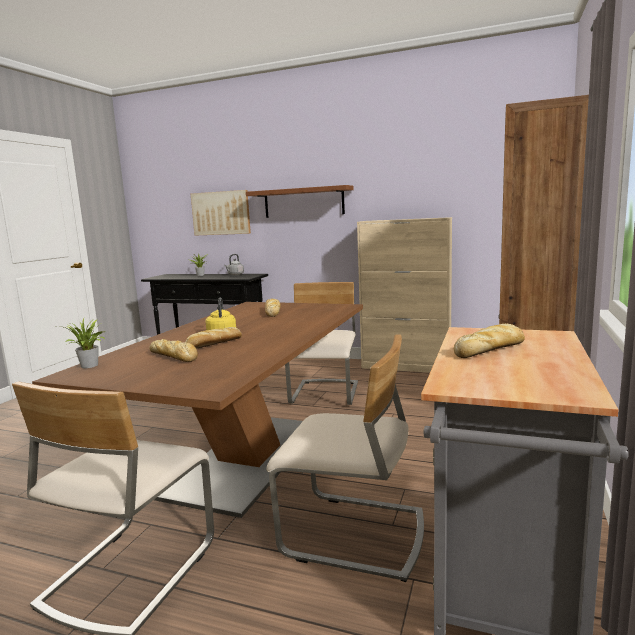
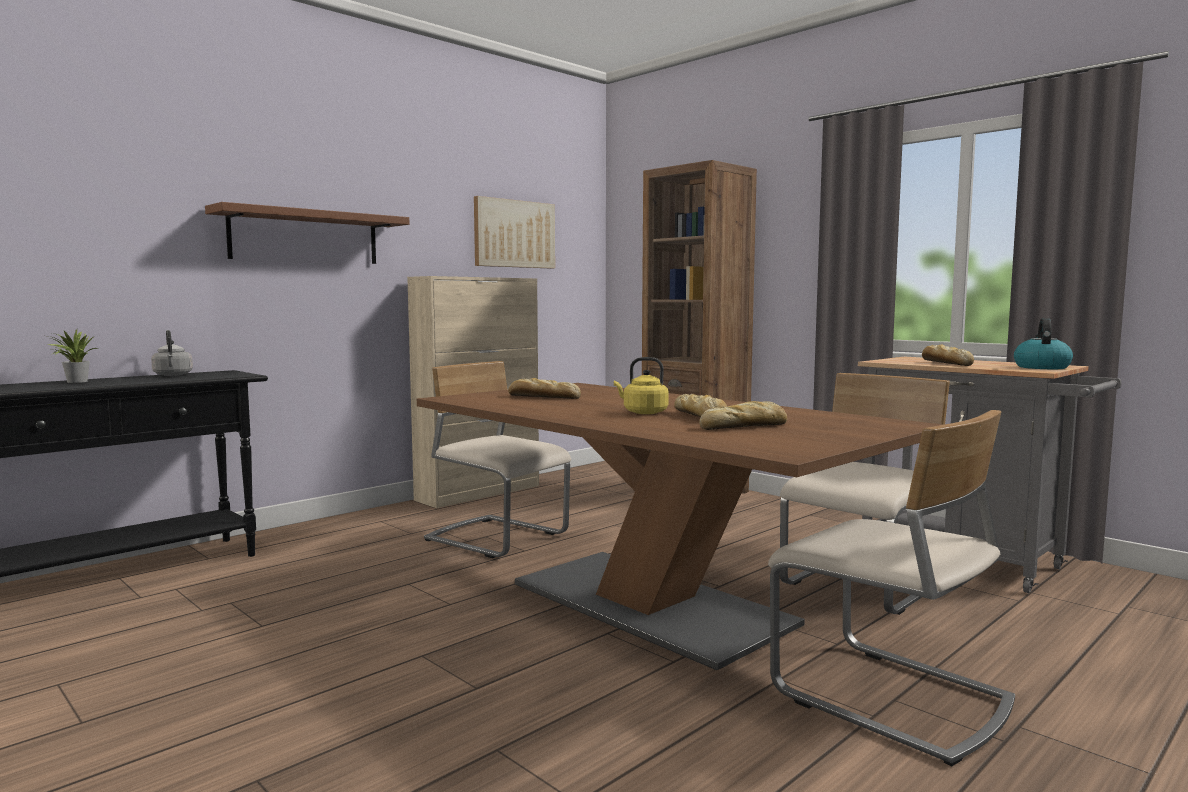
camera: 65 degrees left, 5 degrees down
(90, 366) = (745, 447): potted plant -> none
(221, 213) = (110, 240): picture -> picture (514, 234)
(511, 385) = (1041, 367): none -> kettle

